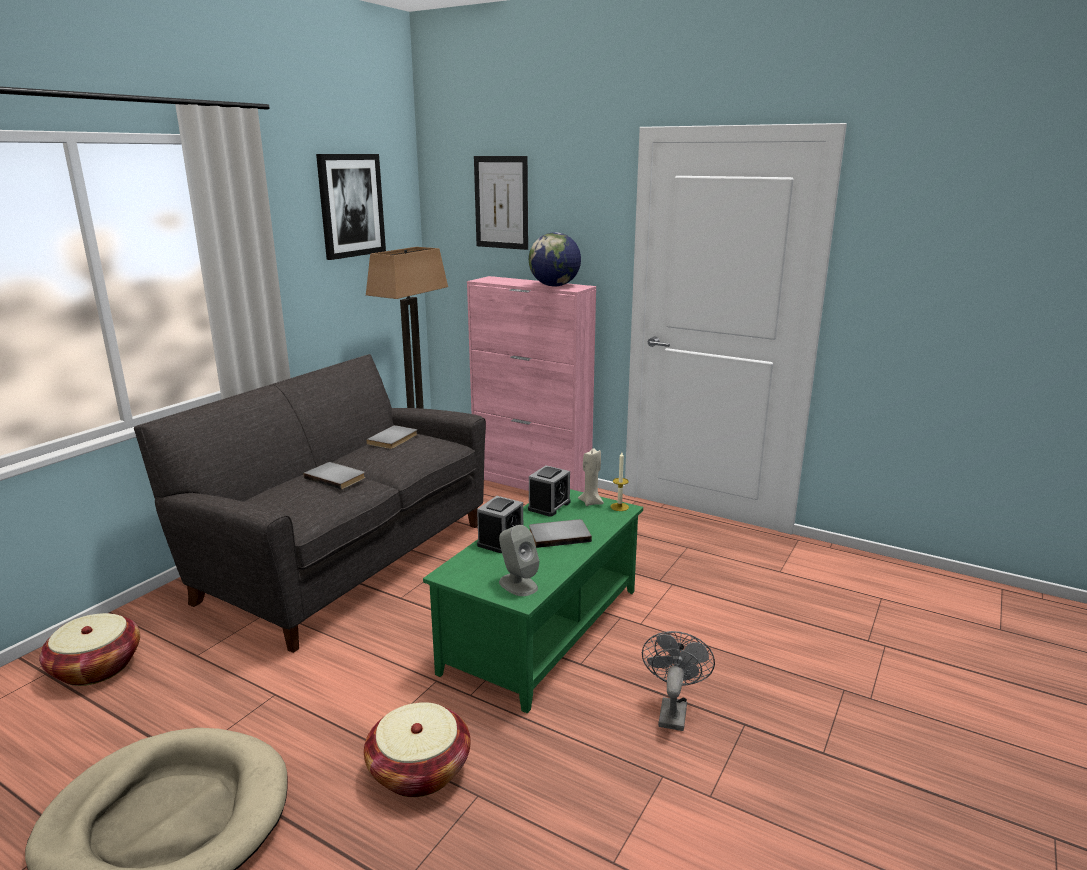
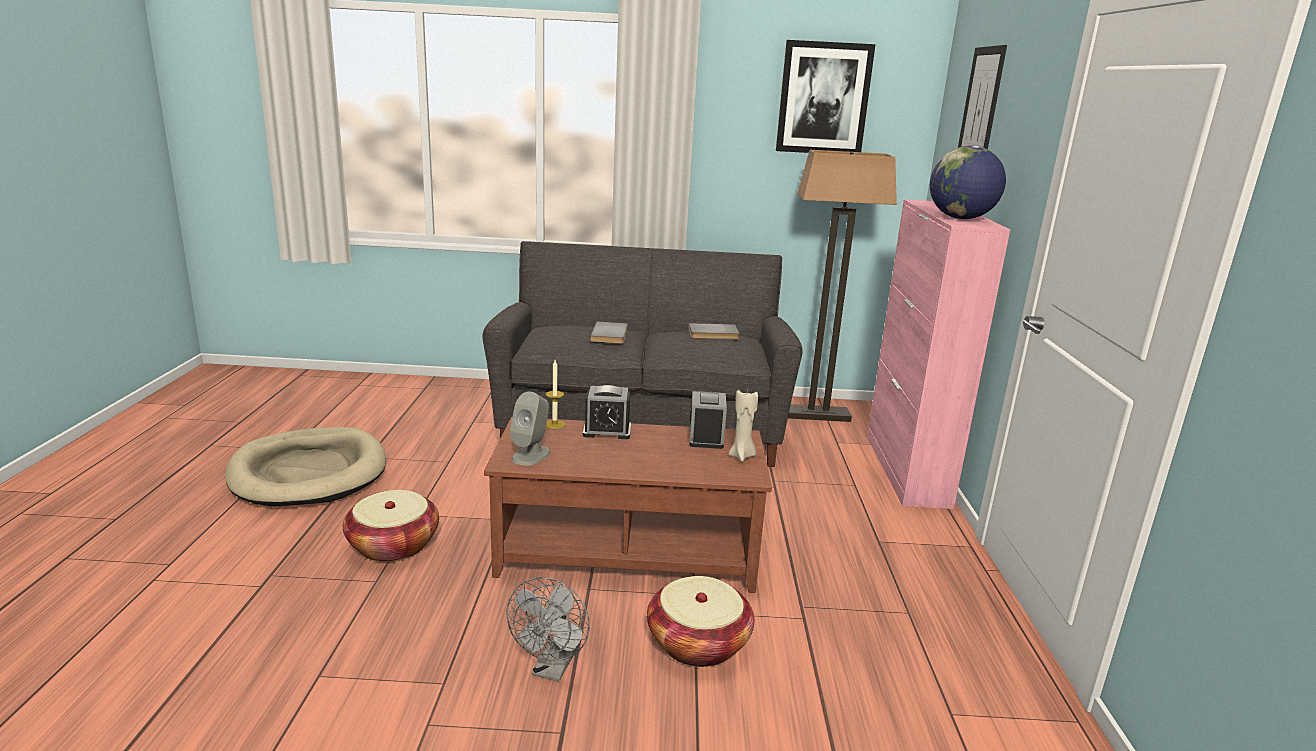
camera: 60 degrees right, 0 degrees up
(96, 667) = (439, 398): basket -> basket (698, 643)
(541, 629) = (628, 551): green coffee table -> brown coffee table
(549, 506) = (706, 437): alarm clock -> alarm clock turned 90 degrees counterclockwise
(559, 535) = (647, 454): grey book -> none
(619, 507) = (751, 473): candle -> candle (554, 424)
(672, 710) = (552, 669): grey fan -> grey fan turned 120 degrees clockwise

